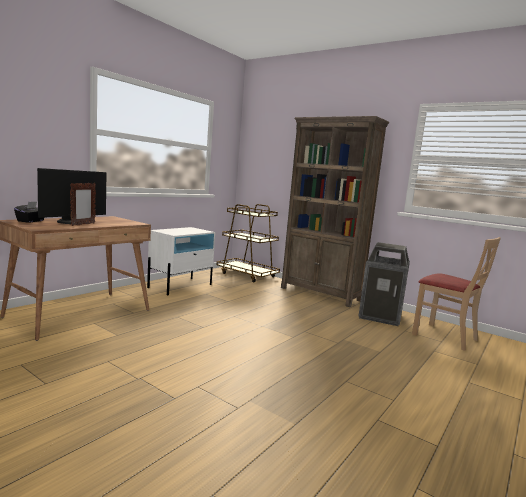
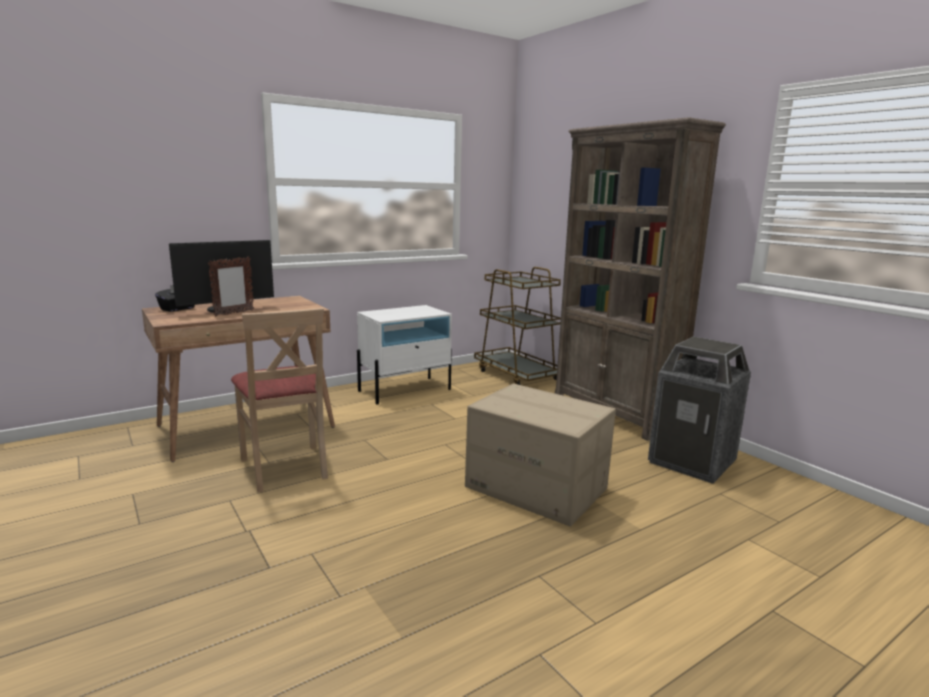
camera: 20 degrees right, 5 degrees up
(309, 336) = (537, 487): none -> cardboard box
(444, 336) = (793, 512): beige chair -> beige chair (285, 467)

